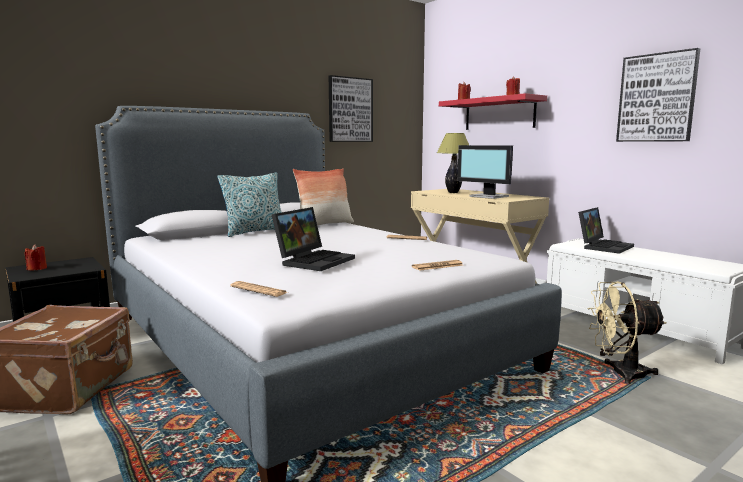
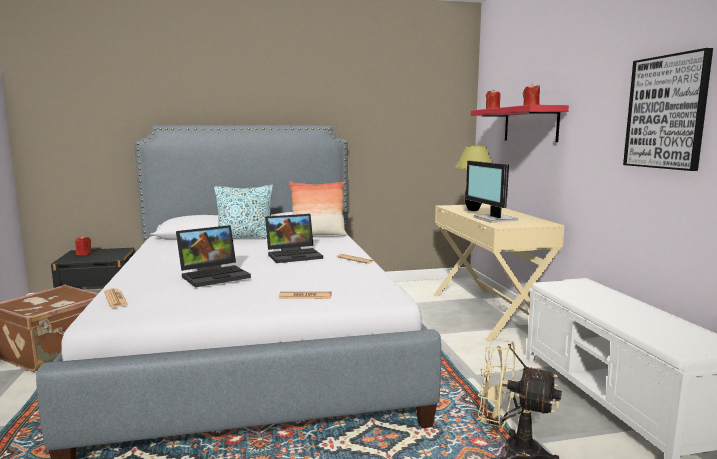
camera: 25 degrees right, 0 degrees up
(350, 110) = (383, 120): picture -> none
(603, 246) = (591, 293): laptop -> laptop (295, 255)

